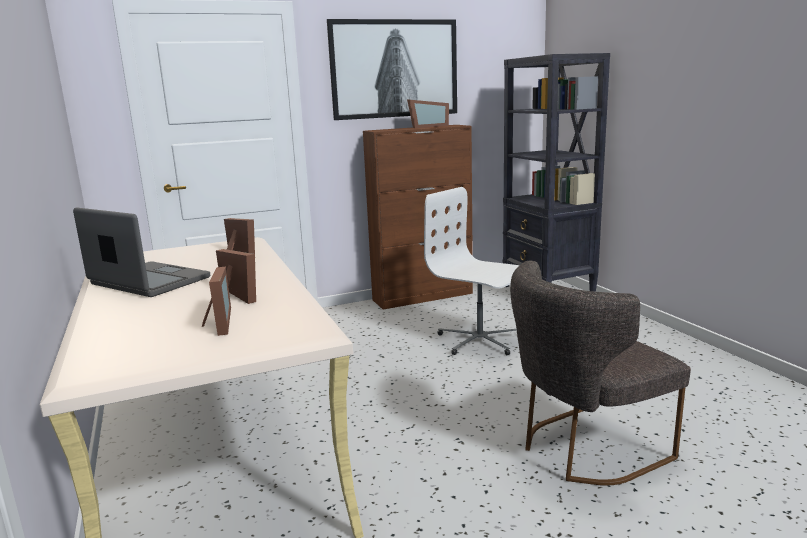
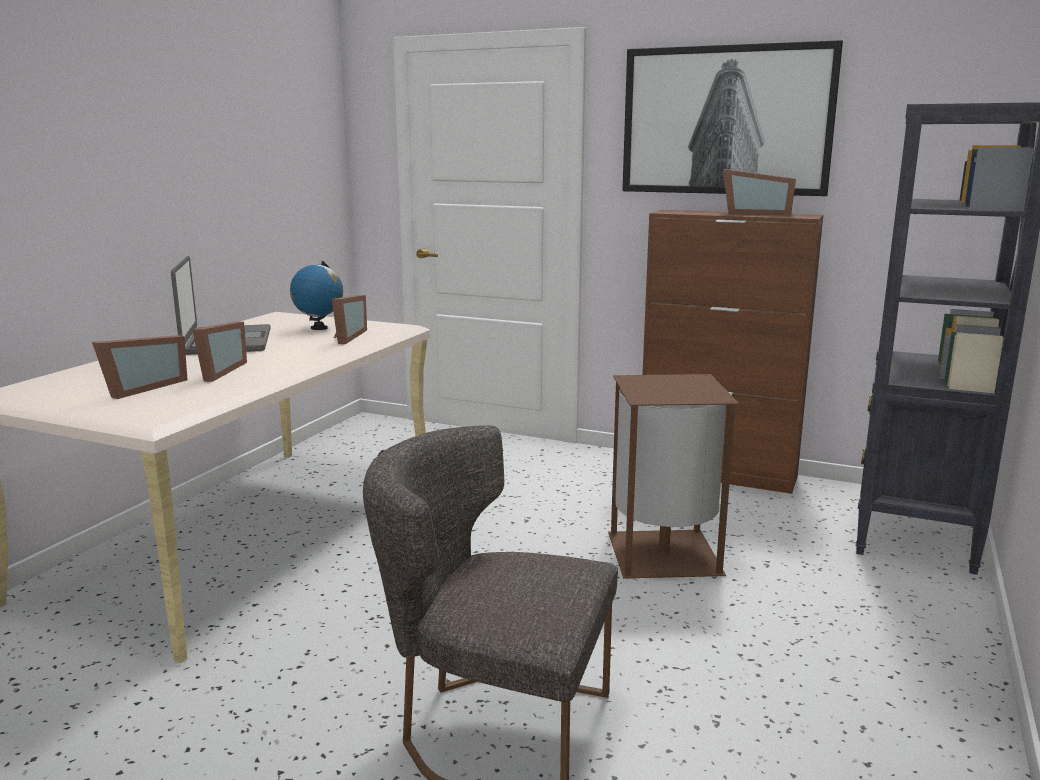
camera: 45 degrees right, 0 degrees up
(190, 256) = (319, 328): none -> globe
(479, 340) = (665, 553): white office chair -> brown trash can

